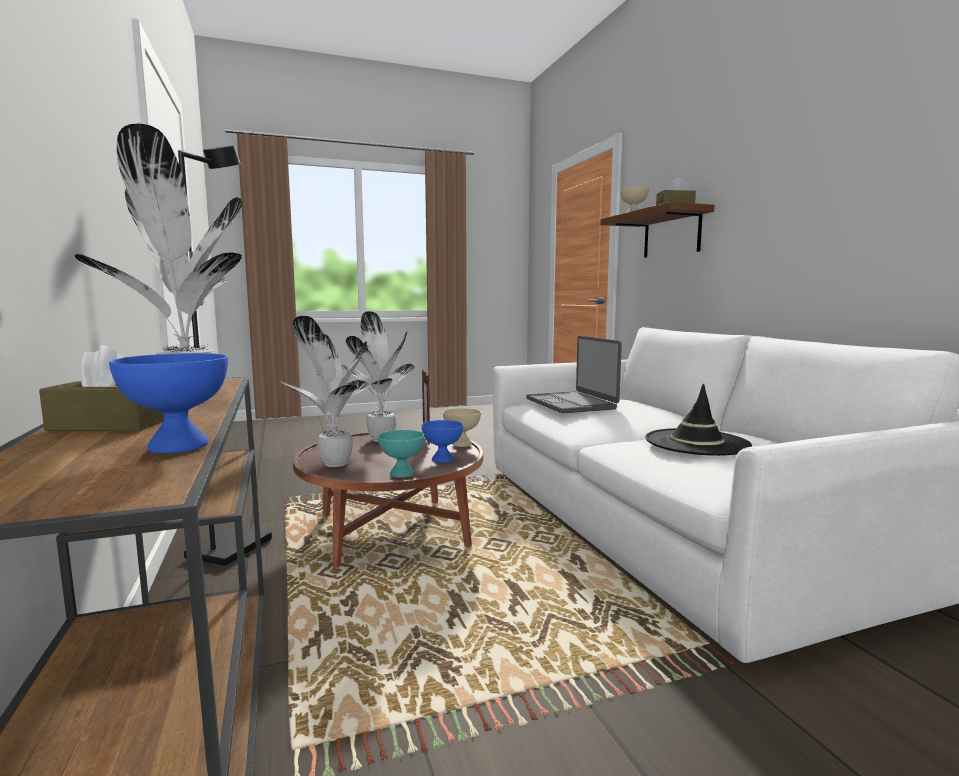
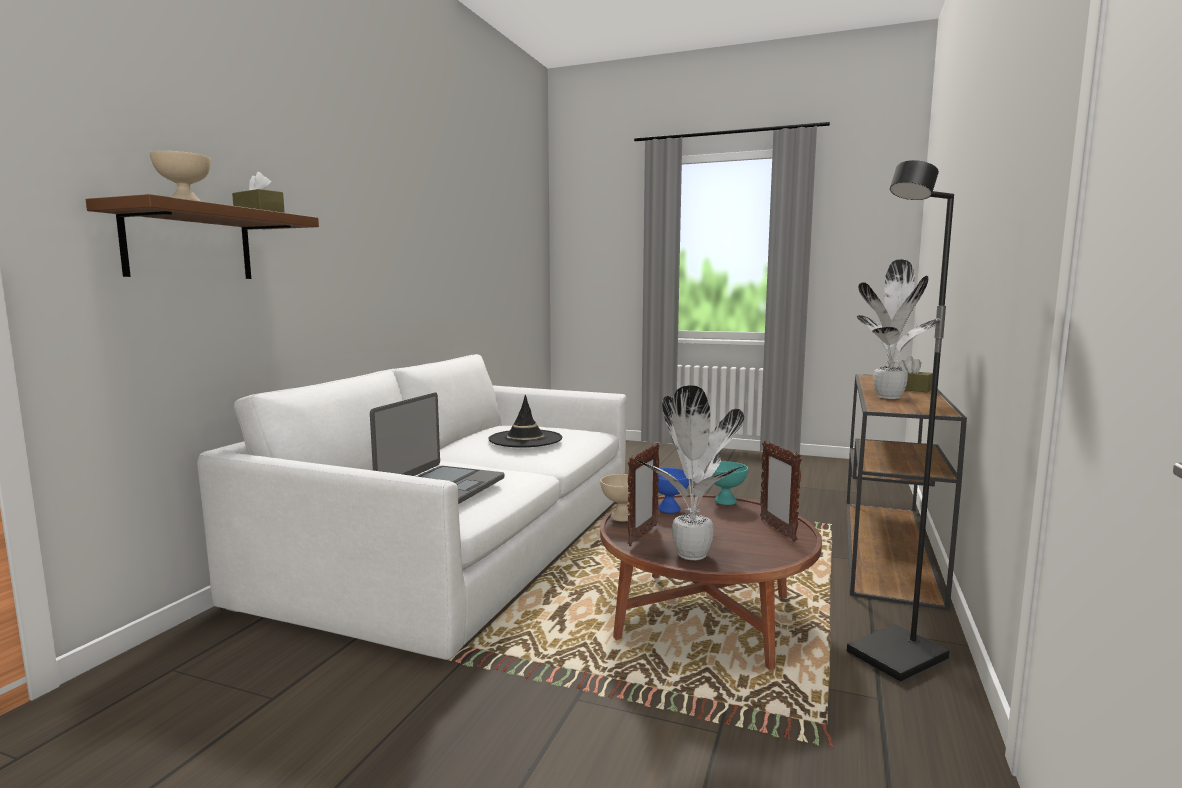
camera: 140 degrees left, 0 degrees up
(180, 446) = (869, 381): blue bowl -> none
(334, 464) = (777, 530): potted plant -> picture frame

